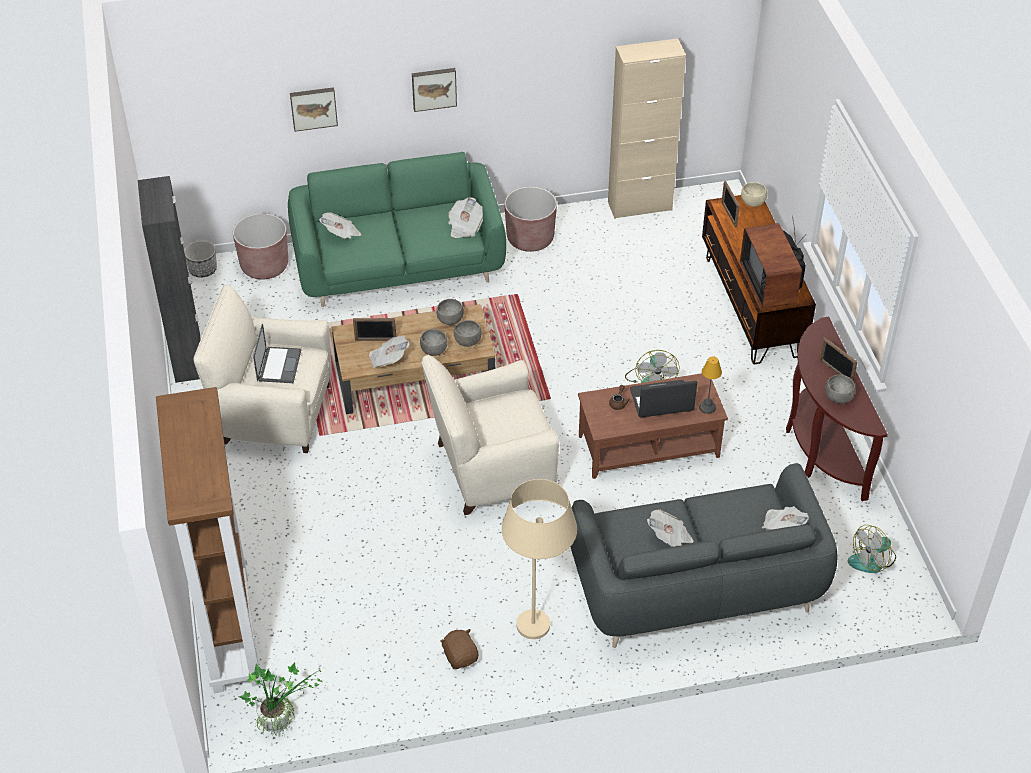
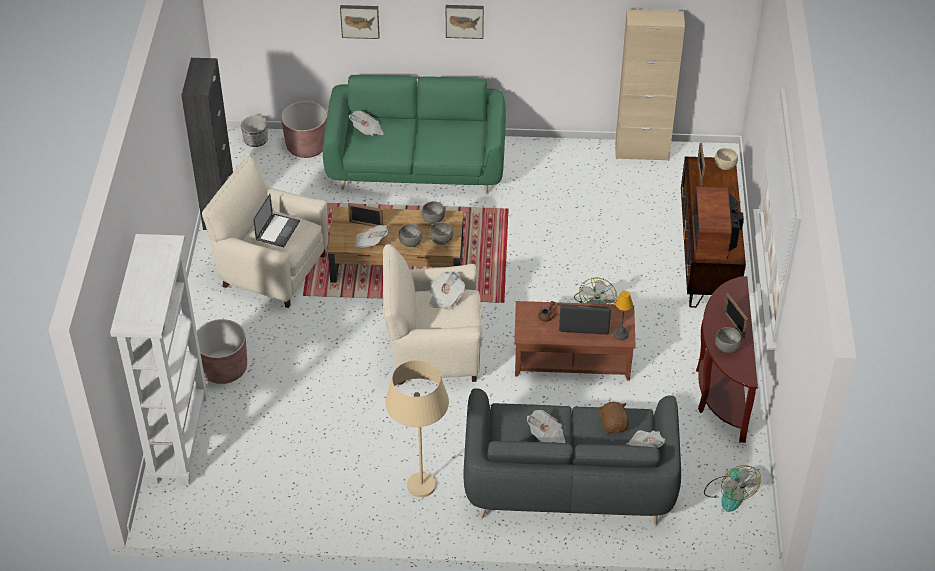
camera: 15 degrees right, 0 degrees up
(229, 630) = (178, 437): brown bookcase -> white bookcase
(281, 718) = (195, 515): potted plant -> none
(460, 656) = (353, 498): brown plush toy -> brown plush toy (613, 425)
(465, 227) = (472, 143): newspaper -> newspaper (445, 298)
(530, 238) = (536, 163): brown planter -> brown planter (224, 368)
(872, 560) = (729, 493): fan -> fan turned 90 degrees counterclockwise

